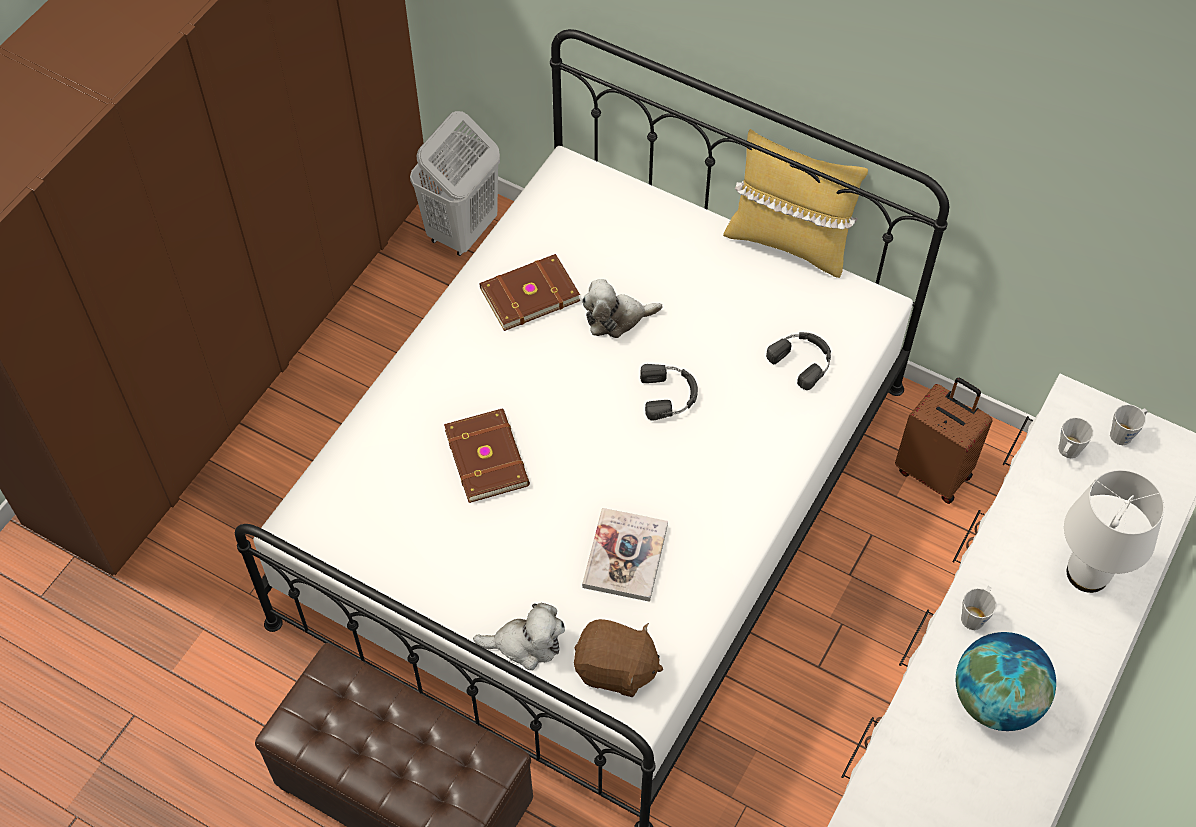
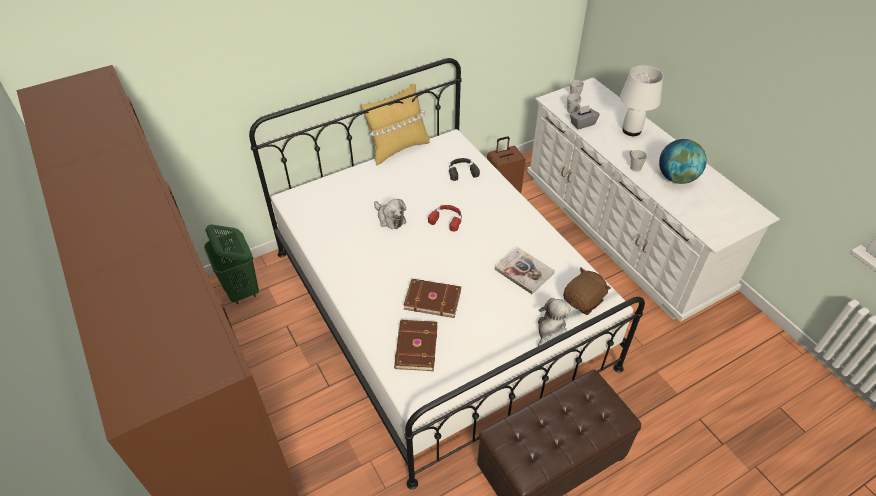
camera: 60 degrees left, 10 degrees down
(461, 231) = (242, 290): white laundry basket -> green laundry basket
(528, 293) = (348, 243): brown book -> brown book (415, 347)
(616, 318) = (390, 218): plush toy -> plush toy turned 60 degrees counterclockwise
(669, 394) = (447, 219): black headphones -> red headphones
(1041, 482) = (582, 123): none -> grey tissue box

